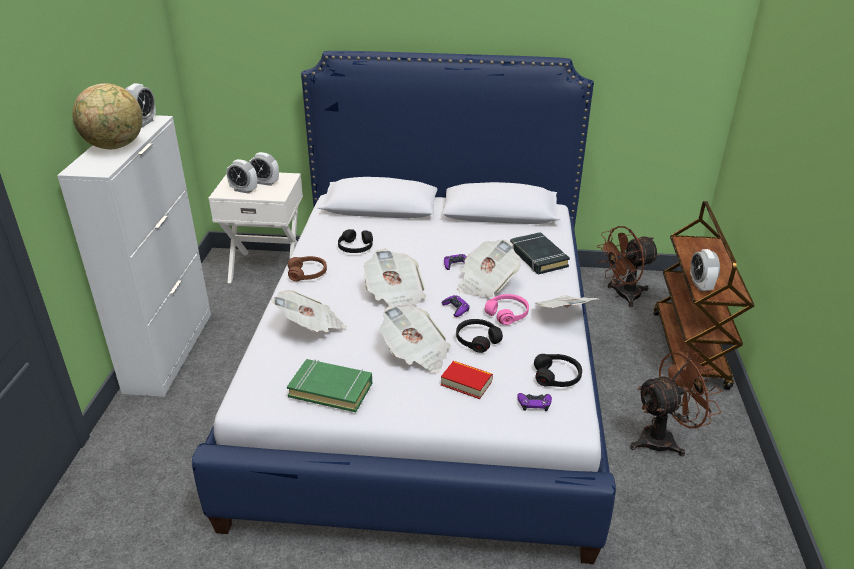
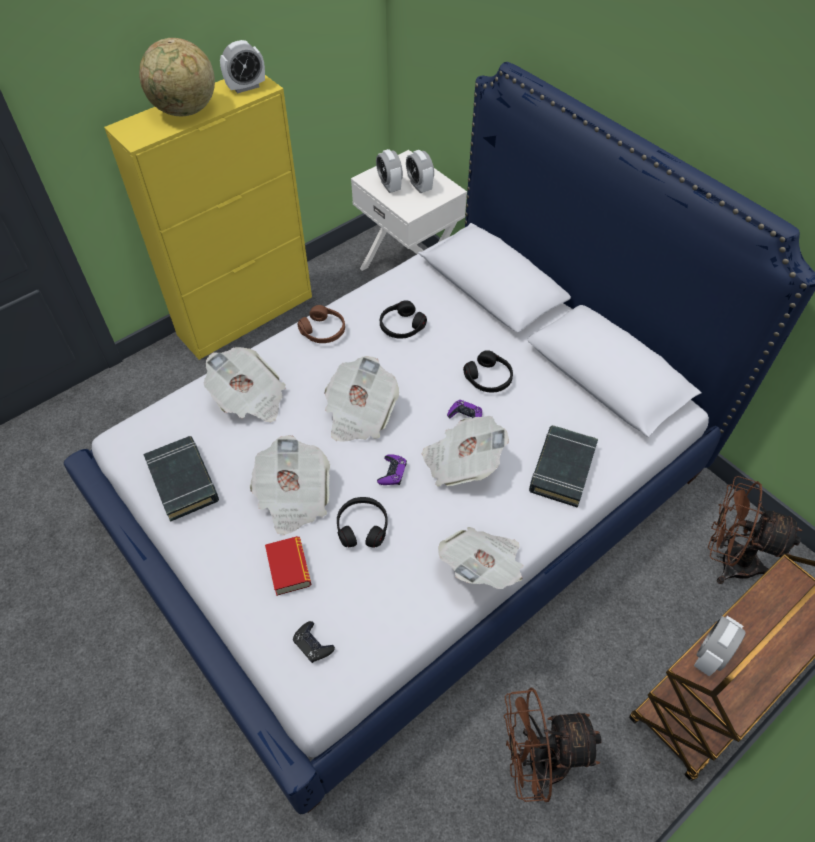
camera: 45 degrees right, 20 degrees up
(170, 351) = (246, 315): white cabinet -> yellow cabinet
(331, 389) = (183, 481): green book -> black book
(507, 314) = (431, 518): pink headphones -> none
(534, 403) = (313, 644): purple game controller -> black game controller
(557, 376) = (374, 633): black headphones -> black headphones (488, 378)
(664, 439) = (536, 763): brown fan -> brown fan turned 150 degrees clockwise

